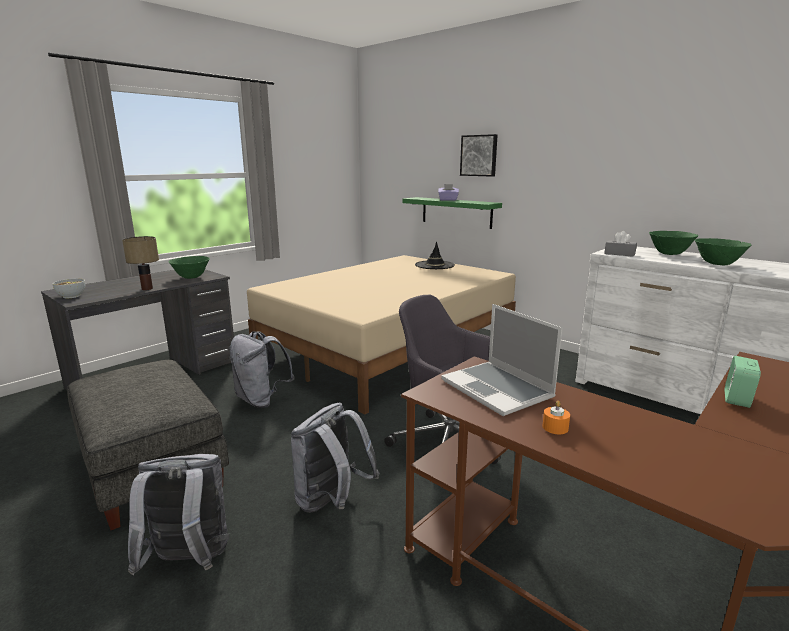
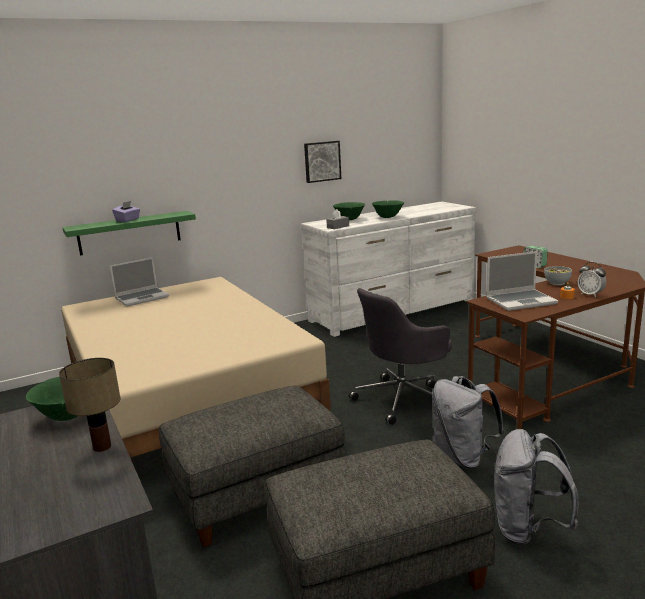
camera: 70 degrees left, 0 degrees up
(71, 296) = (70, 519): bowl -> bowl (557, 283)
(261, 400) = (257, 492): grey backpack -> grey ottoman
(434, 265) = (142, 298): black hat -> laptop
(479, 155) = (148, 165): picture -> picture (322, 161)
(592, 452) = (590, 294): none -> alarm clock

